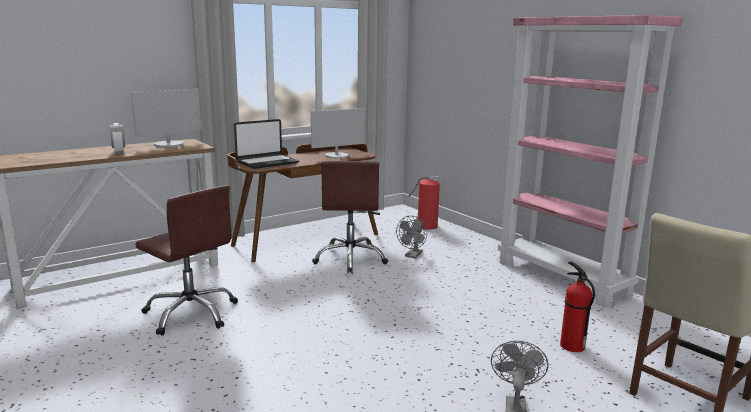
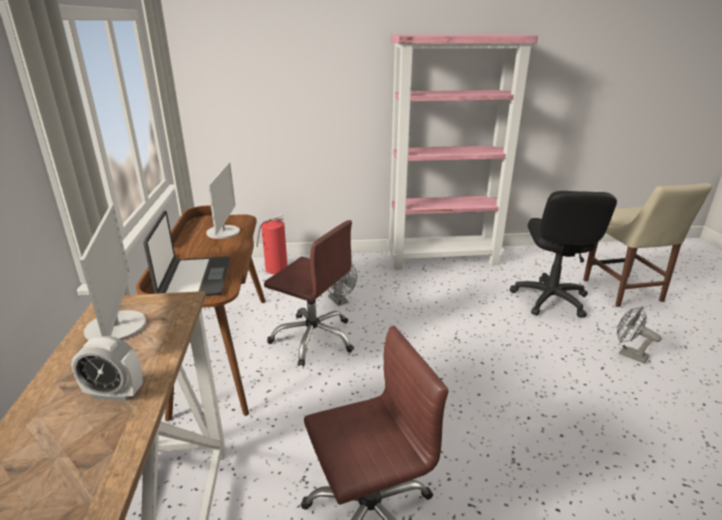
camera: 60 degrees left, 10 degrees up
(571, 345) = (550, 299): fire extinguisher -> black office chair

